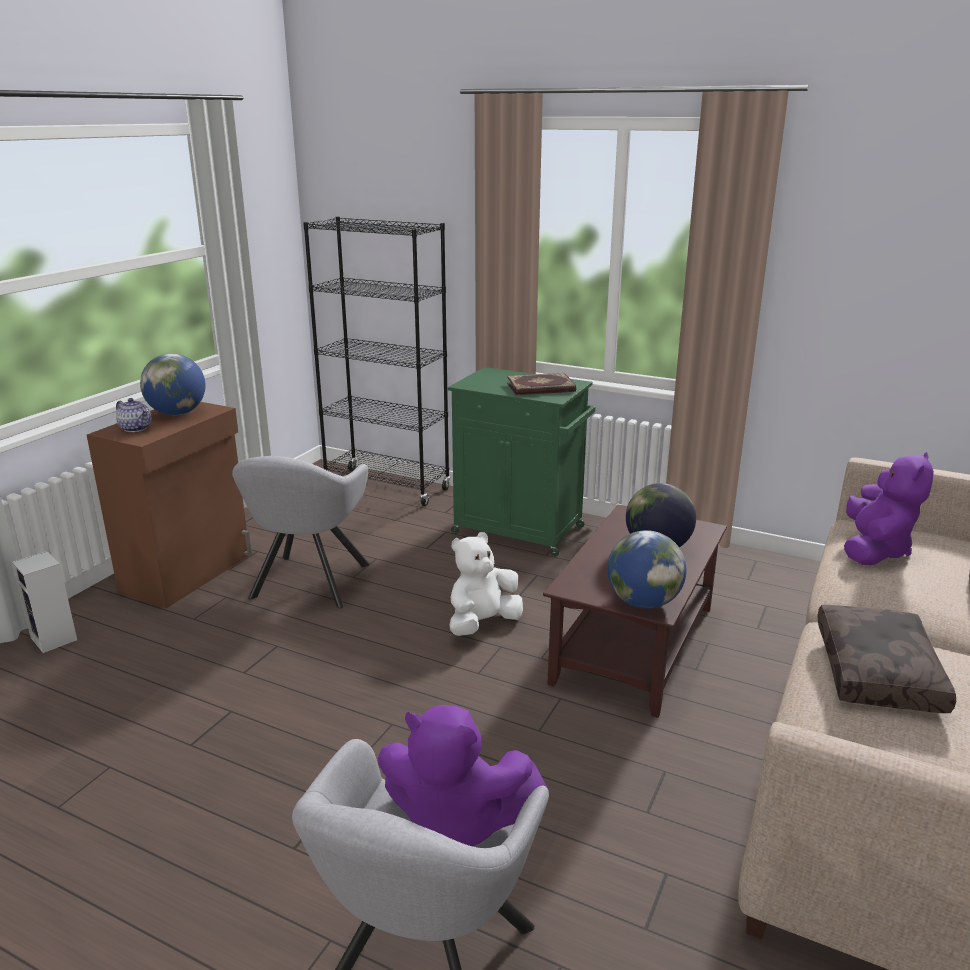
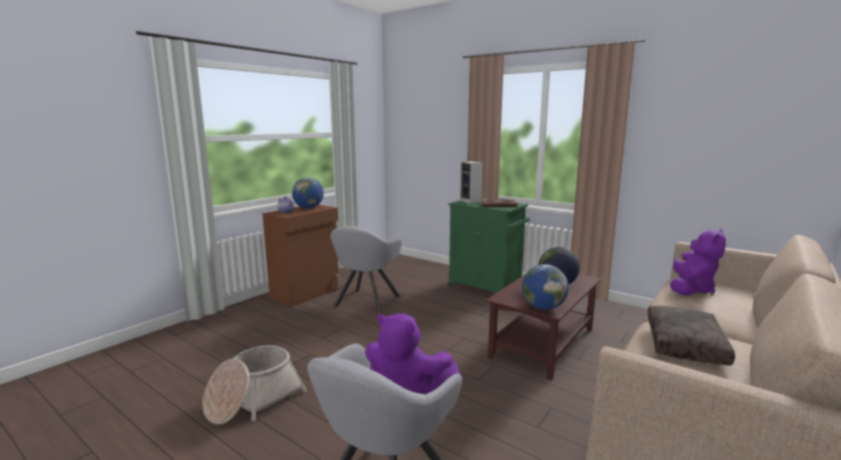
camera: 10 degrees right, 10 degrees down
(55, 639) = (233, 316): speaker -> speaker (471, 201)
(147, 822) = (253, 400): none -> basket
(387, 487) = (418, 264): black bookcase -> none
(482, 623) = (456, 326): white plush toy -> none

